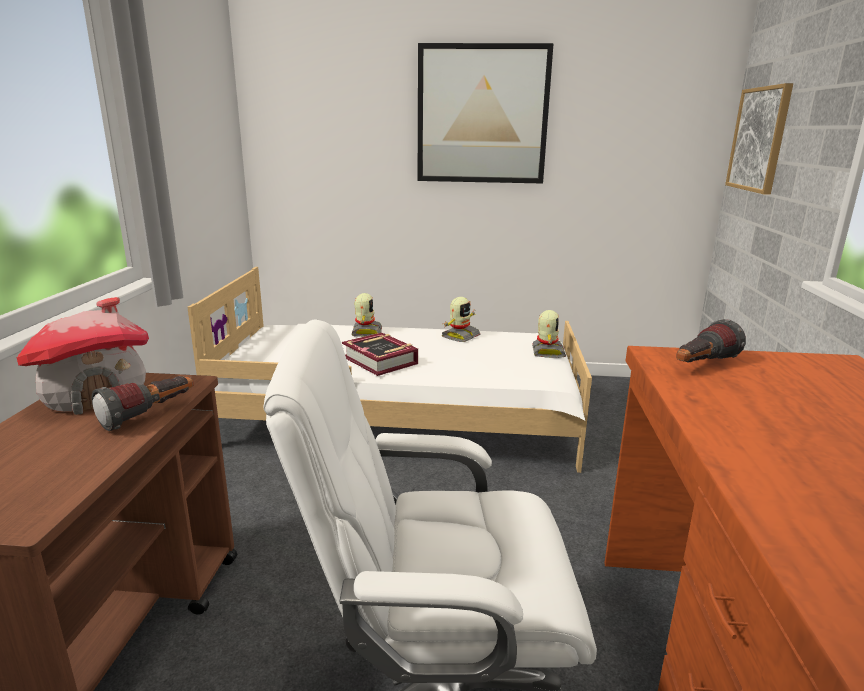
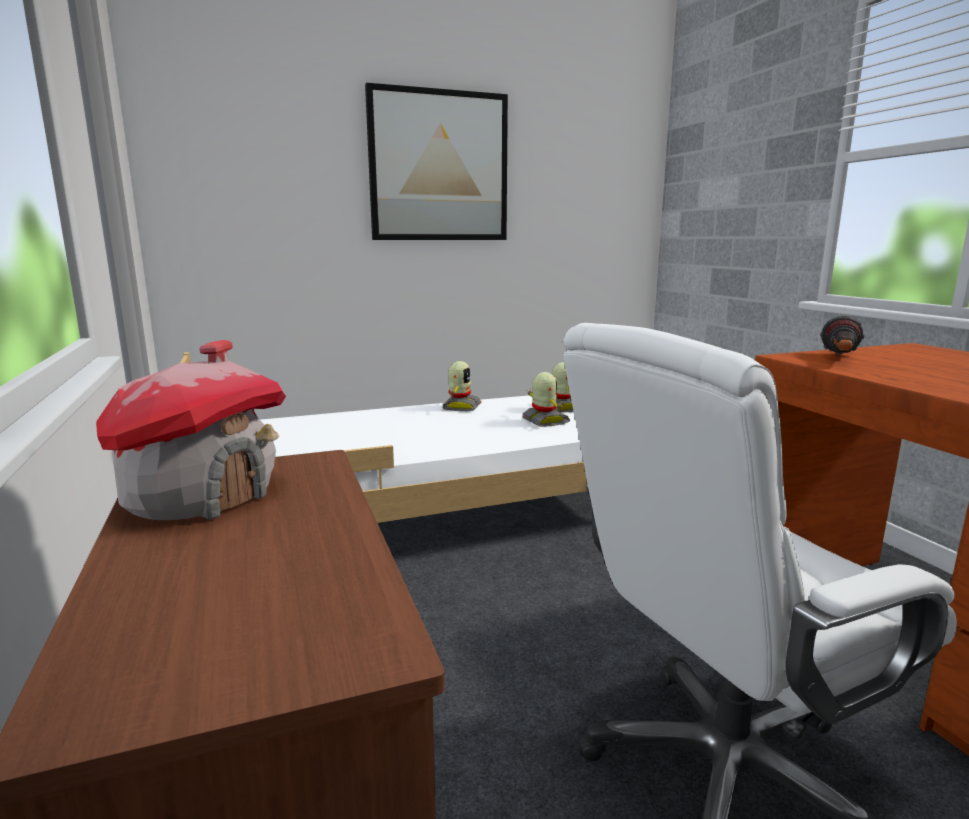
camera: 25 degrees left, 5 degrees down
(150, 415) = (329, 499): flashlight -> none
(366, 332) = (351, 417): toy robot -> toy robot (544, 421)
(380, 360) = (404, 439): book -> none
(759, 139) = (702, 190): picture -> none

